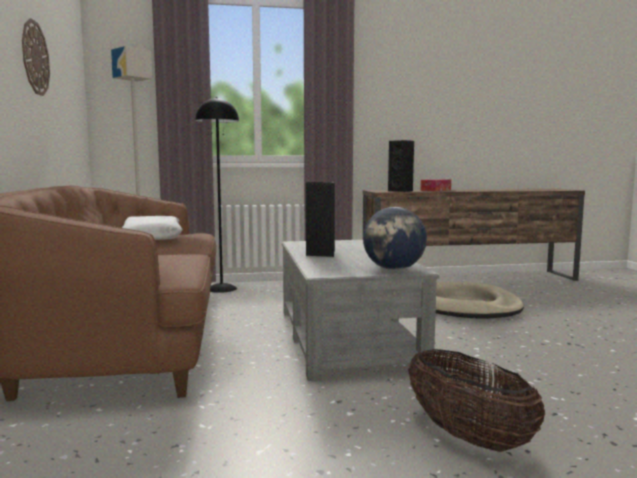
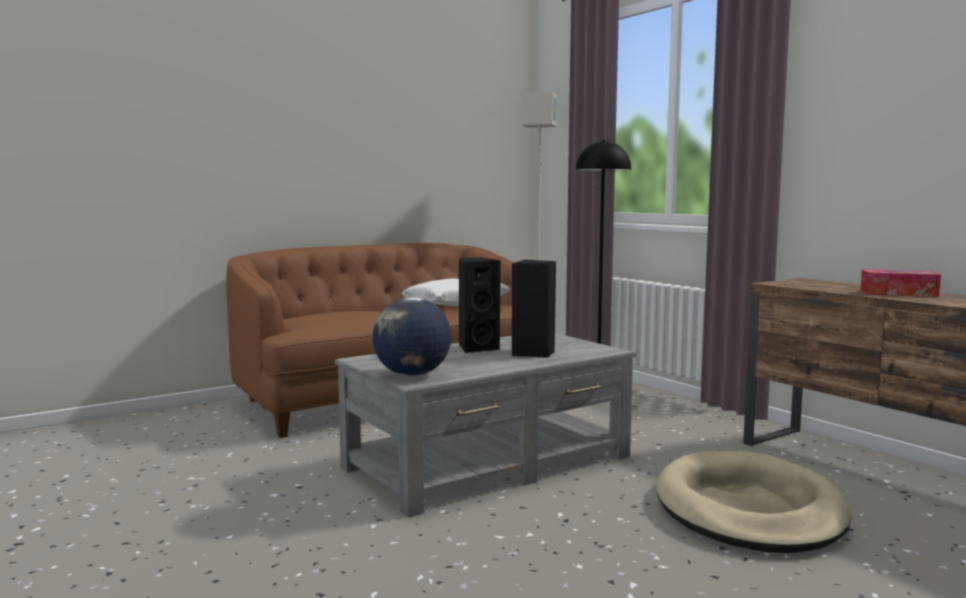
camera: 65 degrees right, 0 degrees up
(35, 58) = (395, 128): wall clock -> none
(401, 191) = (819, 286): black speaker -> black speaker (533, 353)
(468, 437) = (239, 549): basket -> none

